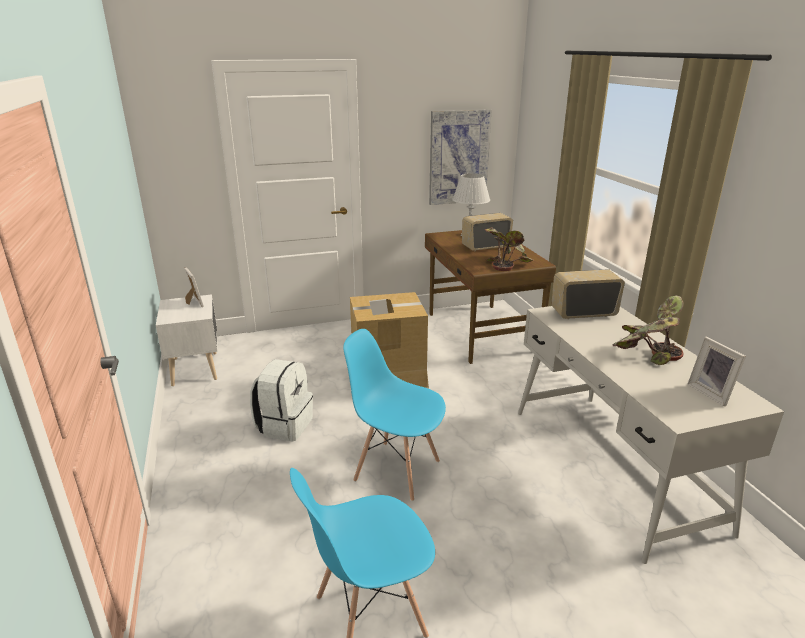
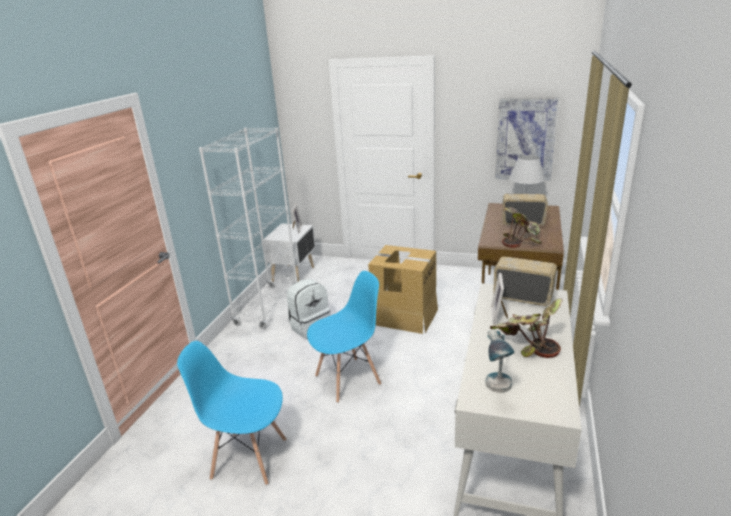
camera: 35 degrees right, 0 degrees up
(197, 418) = (267, 306): none -> white bookcase
(396, 470) = (348, 380): blue chair -> blue chair turned 90 degrees clockwise
(685, 403) = (498, 391): none -> table lamp
(712, 393) = (535, 392): picture frame -> picture frame (499, 315)

